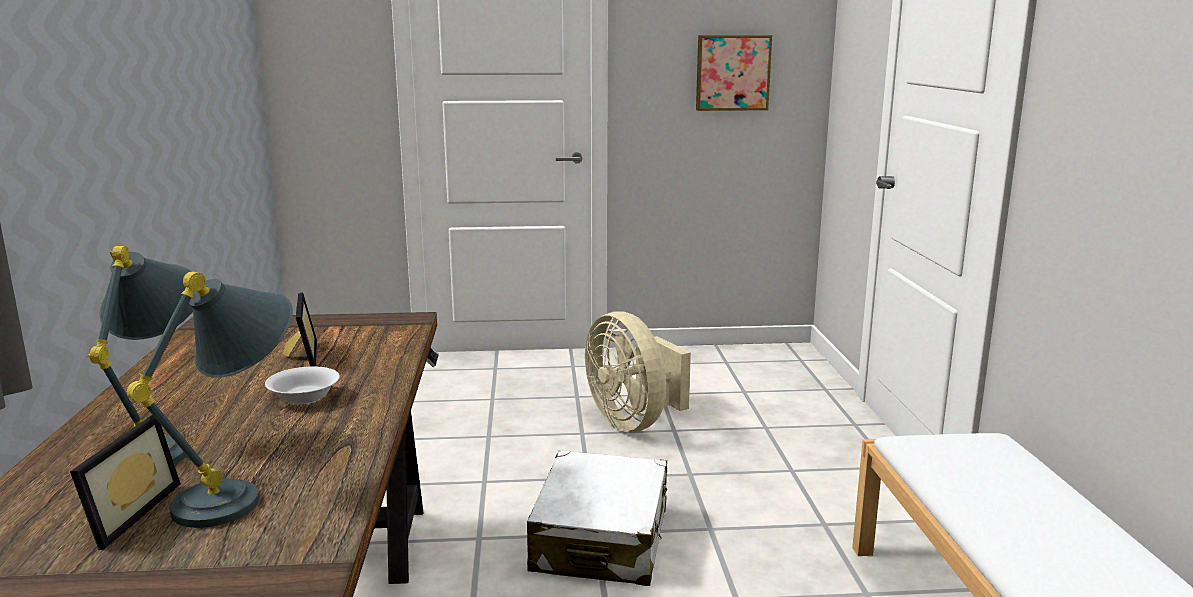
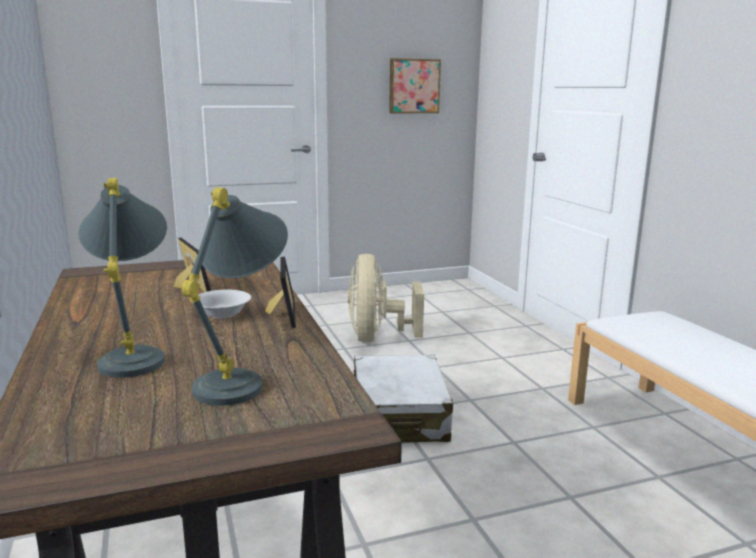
camera: 15 degrees left, 0 degrees up
(123, 514) = (152, 403): picture frame -> picture frame (280, 315)
(633, 422) = (377, 338): beige fan -> beige fan turned 45 degrees clockwise

